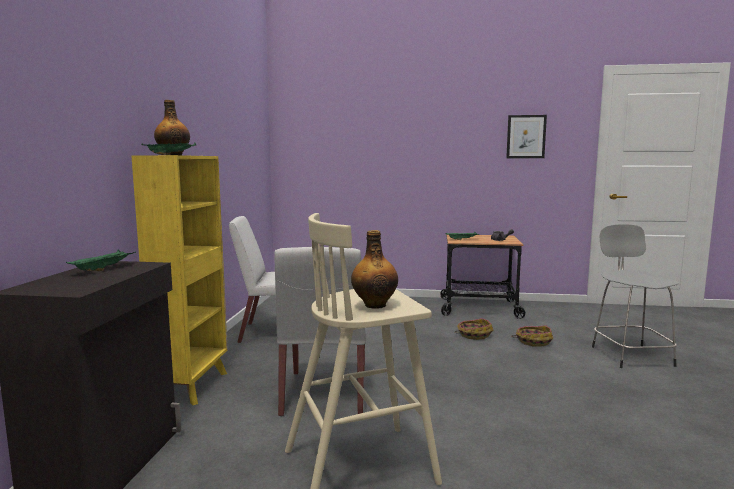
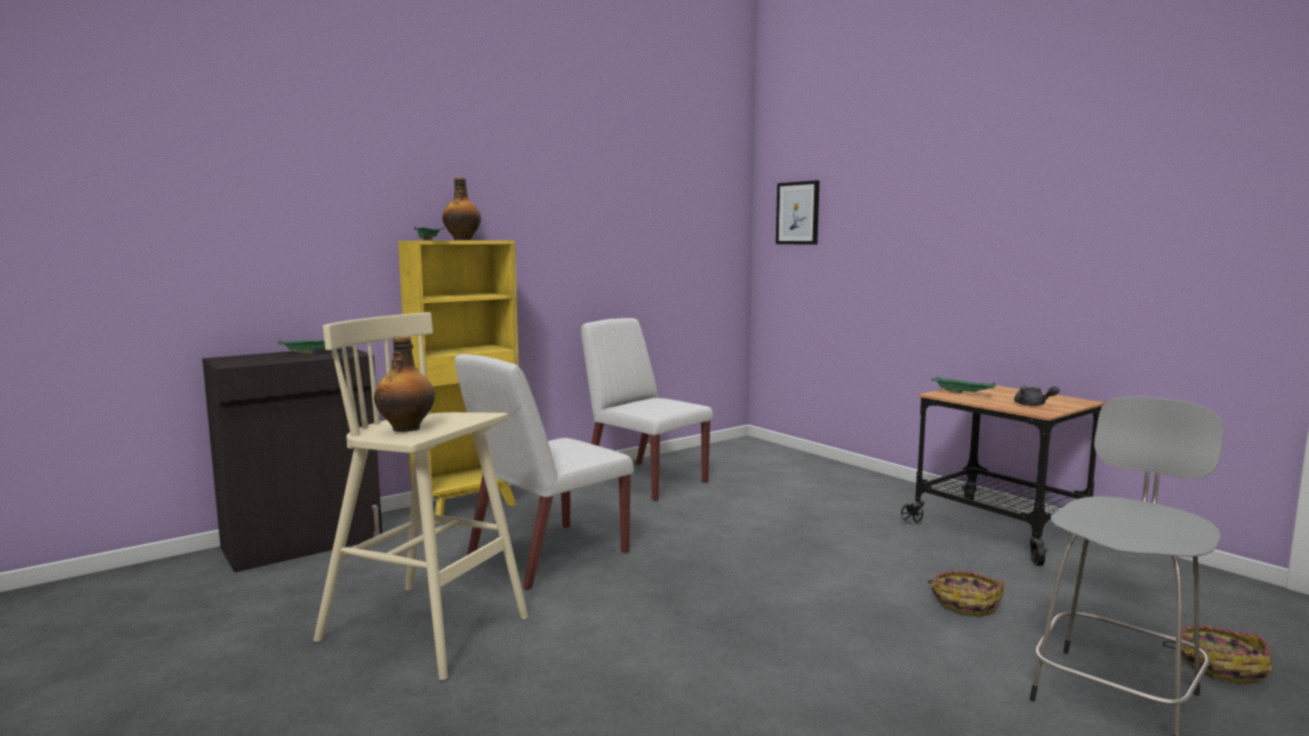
camera: 45 degrees right, 0 degrees up
(473, 335) = (885, 561): basket -> basket (1219, 666)
(526, 136) = (1149, 197): picture -> picture (797, 213)

